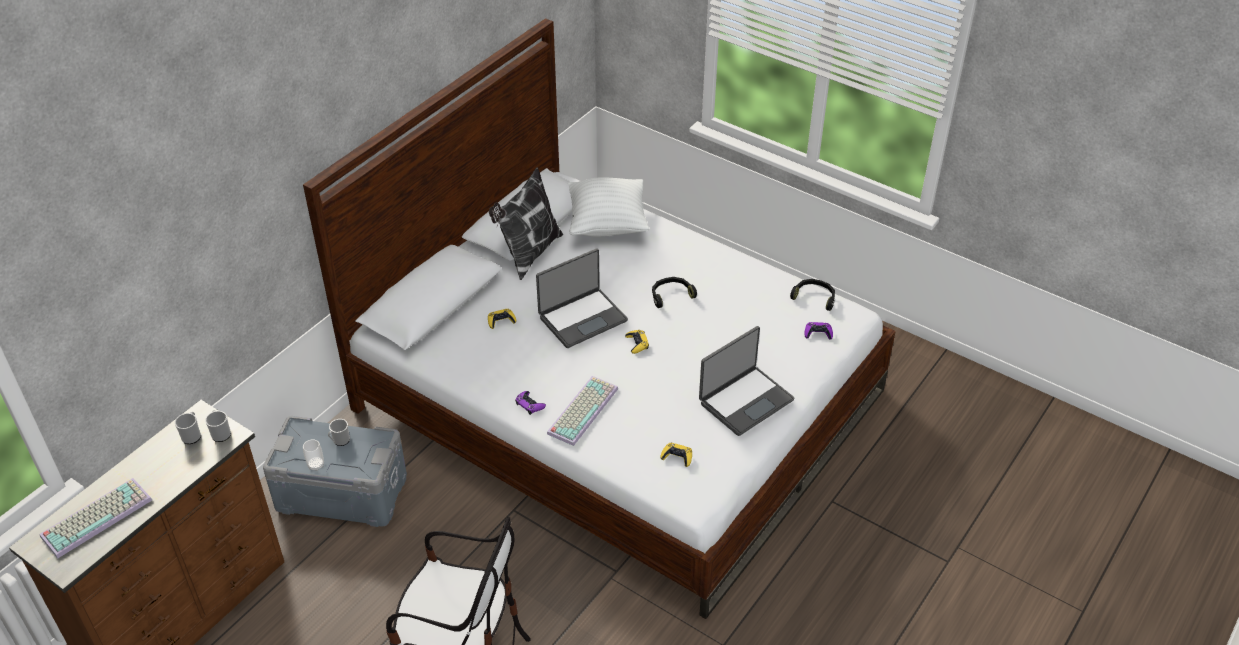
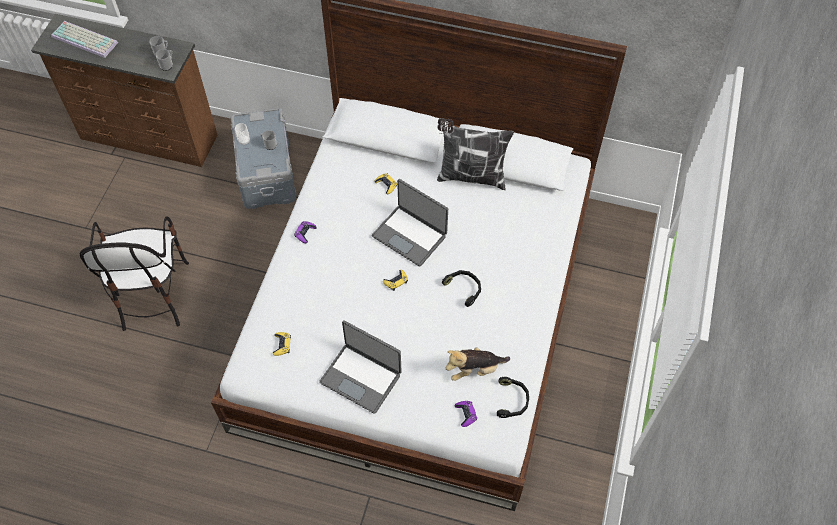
camera: 70 degrees right, 15 degrees up
(582, 409) = (311, 267): keyboard -> none
(607, 224) = (534, 216): white pillow -> none
(769, 314) = (474, 369): none -> plush toy

